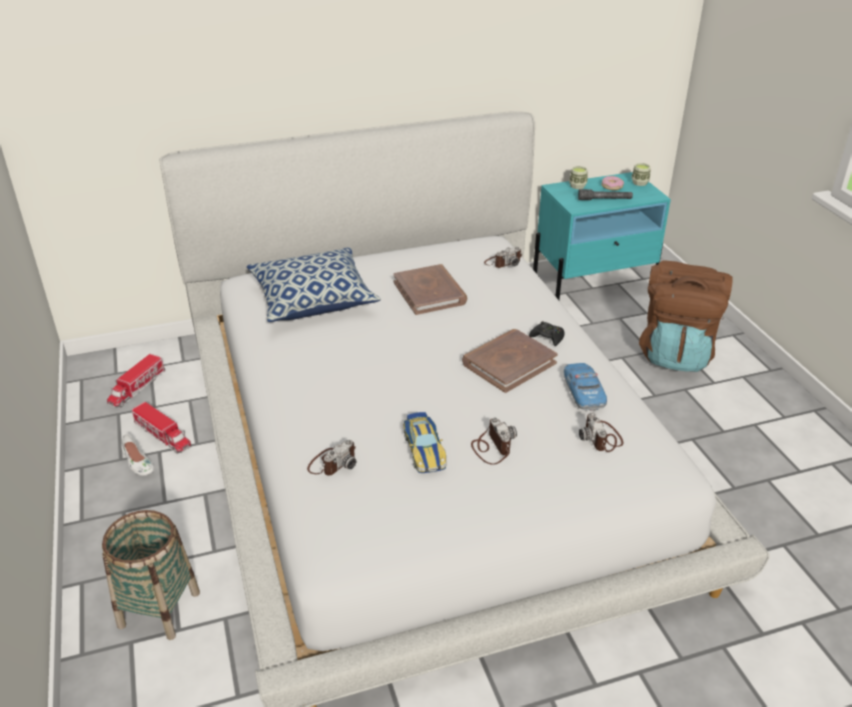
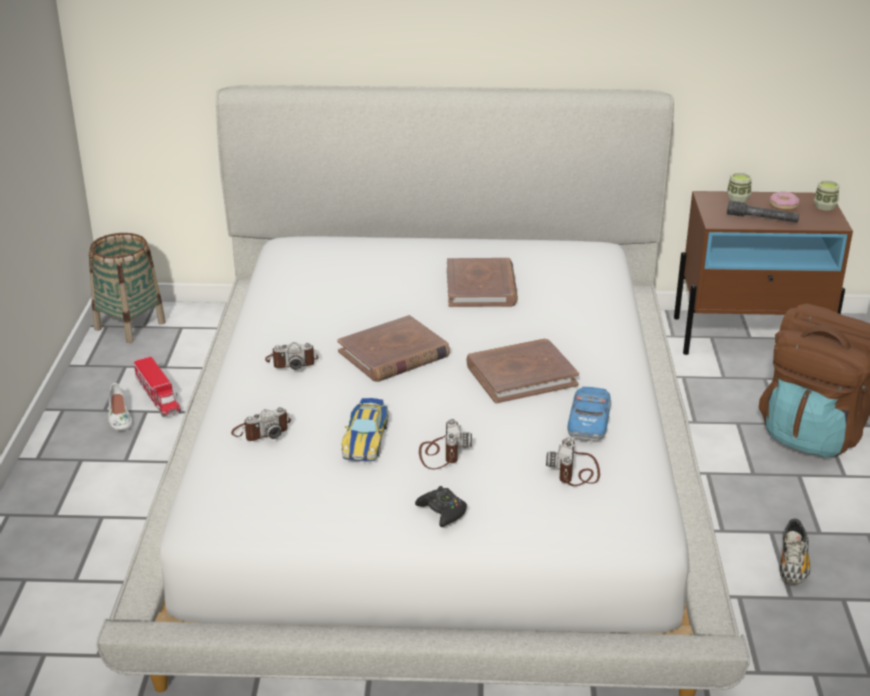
camera: 20 degrees right, 5 degrees down
(137, 388) = (157, 345): toy truck -> none
(159, 609) = (66, 557): basket -> basket (129, 326)
(313, 300) = (346, 272): pillow -> none
(398, 366) = (394, 354): none -> brown book
(503, 262) = (592, 270): camera -> camera (292, 362)
(547, 337) = (587, 357): black game controller -> black game controller (442, 511)
(593, 287) = (752, 336): turquoise nightstand -> brown nightstand
(721, 461) = (793, 565): none -> shoe

